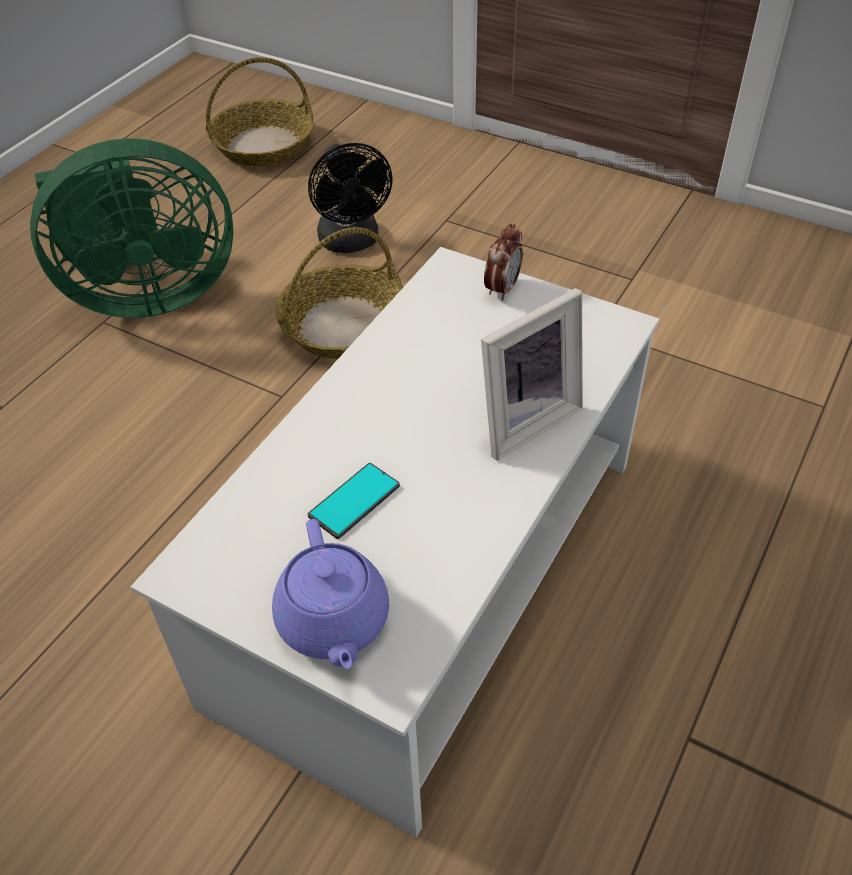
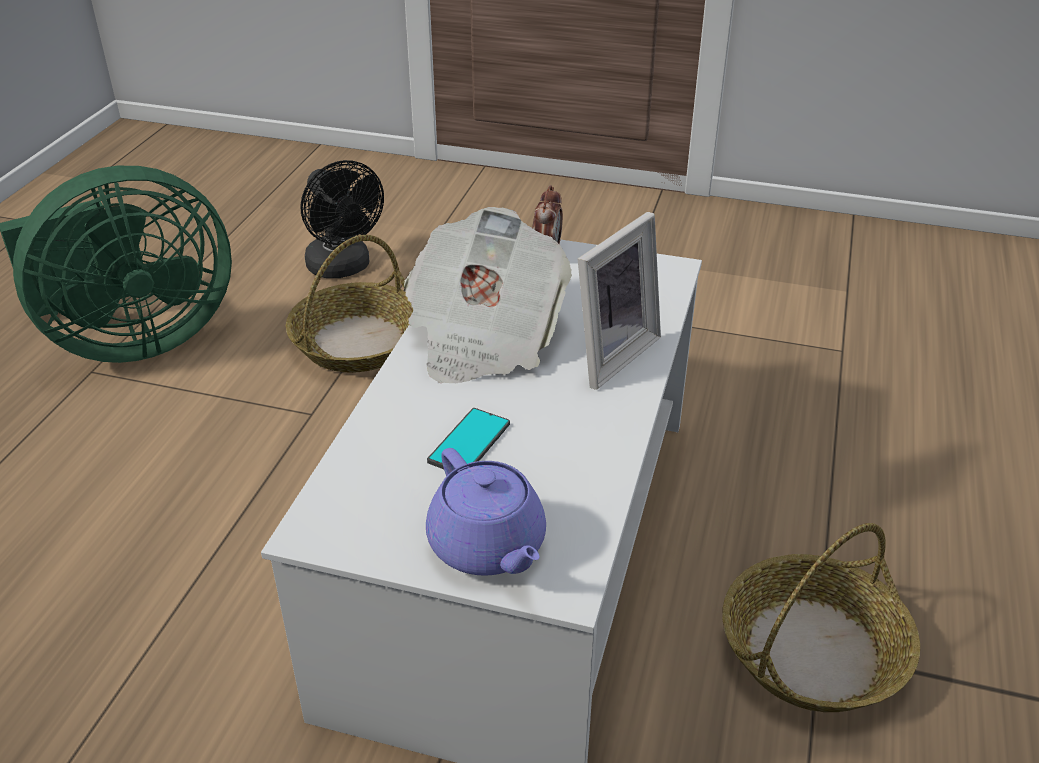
camera: 15 degrees left, 10 degrees down
(263, 146) = (222, 193): basket -> basket (812, 652)
(408, 379) = (483, 336): none -> newspaper

